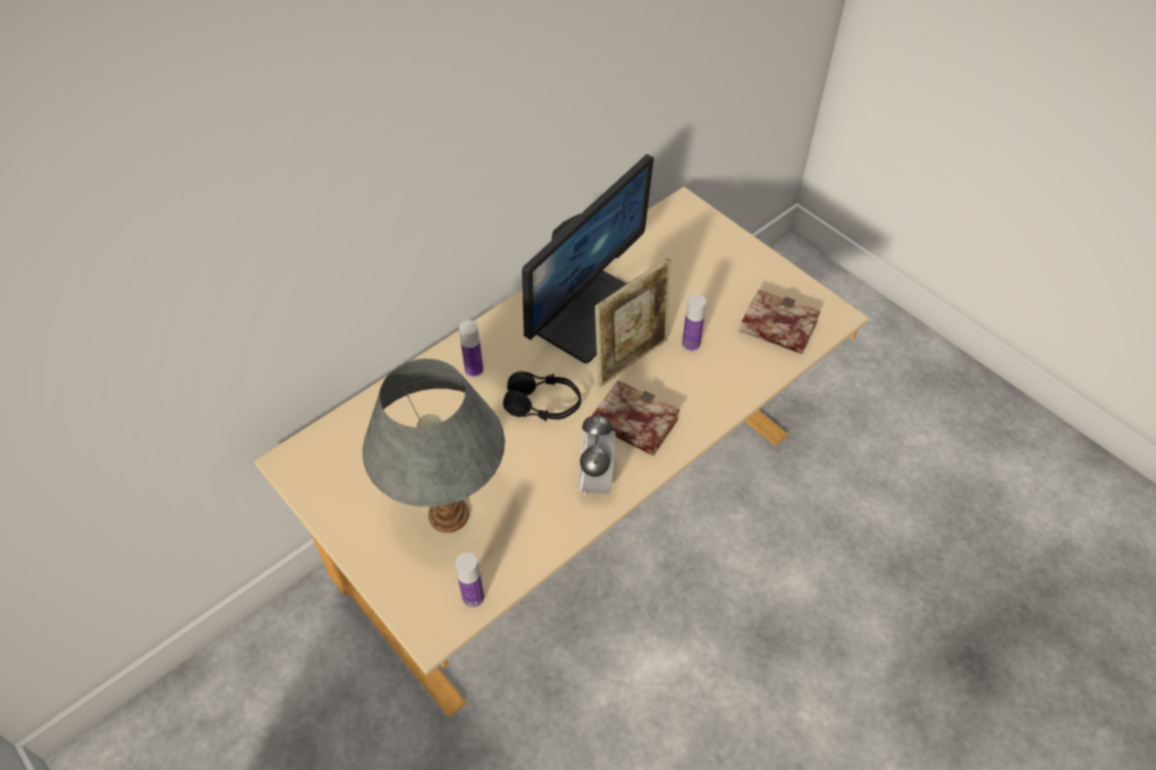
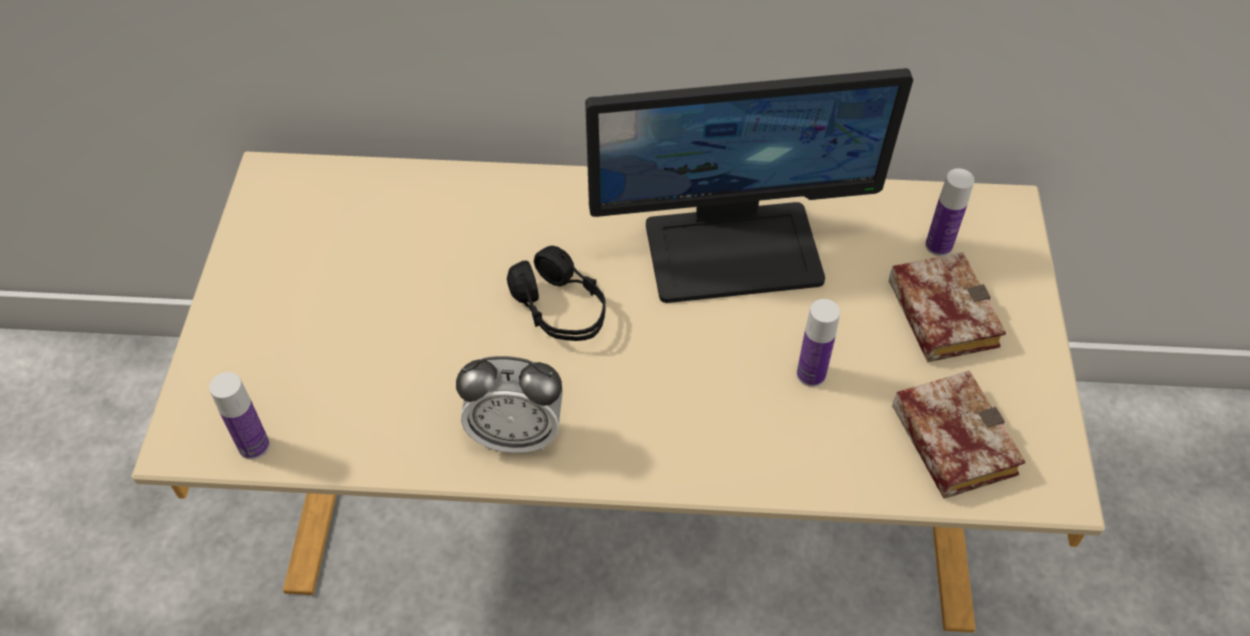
camera: 45 degrees right, 0 degrees up
(447, 514) = (333, 343): grey table lamp -> none
(474, 370) = (536, 218): bottle -> bottle (938, 245)
(596, 479) = (516, 434): alarm clock -> alarm clock turned 135 degrees counterclockwise
(630, 423) = (628, 406): book -> book (937, 311)
(631, 359) = (717, 336): picture frame -> none

